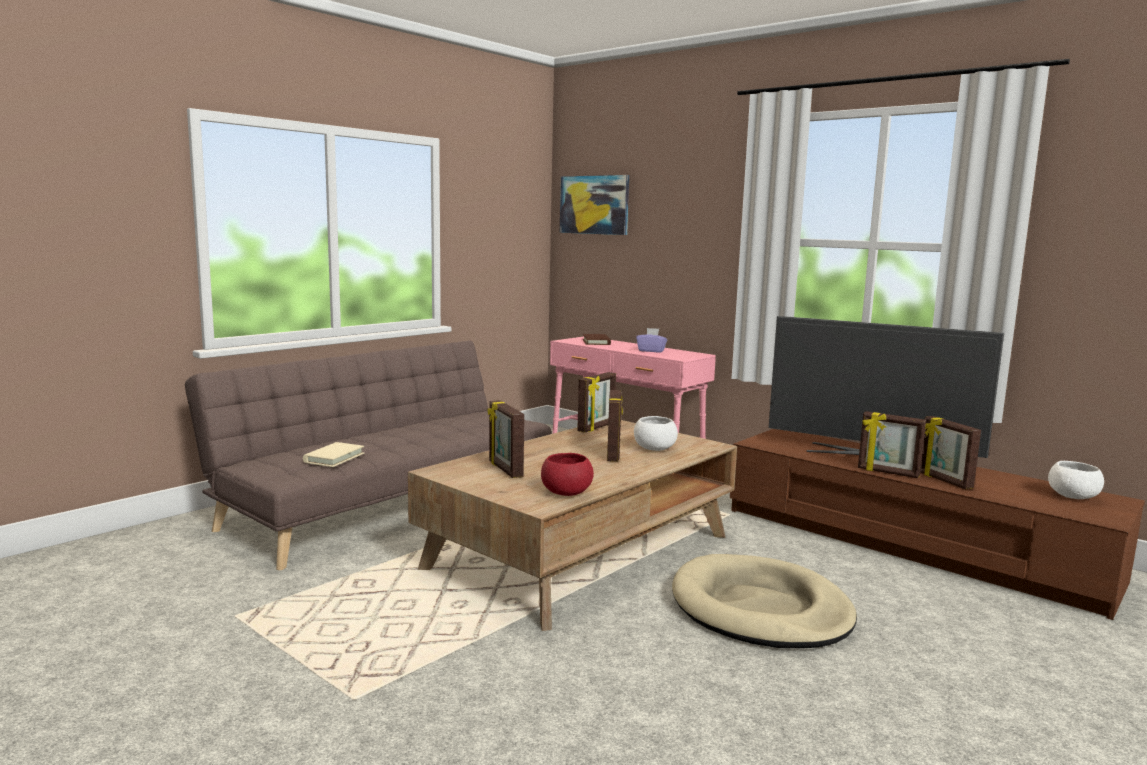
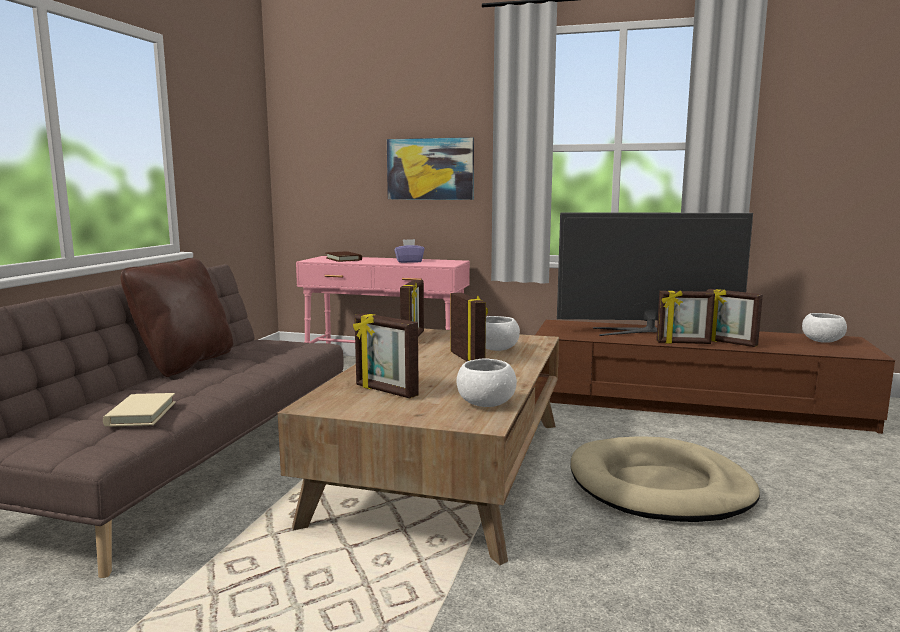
camera: 25 degrees left, 0 degrees up
(406, 423) = (185, 363): none -> brown pillow
(566, 492) = (485, 403): red bowl -> white bowl
(594, 205) = (321, 121): picture -> picture (430, 169)

